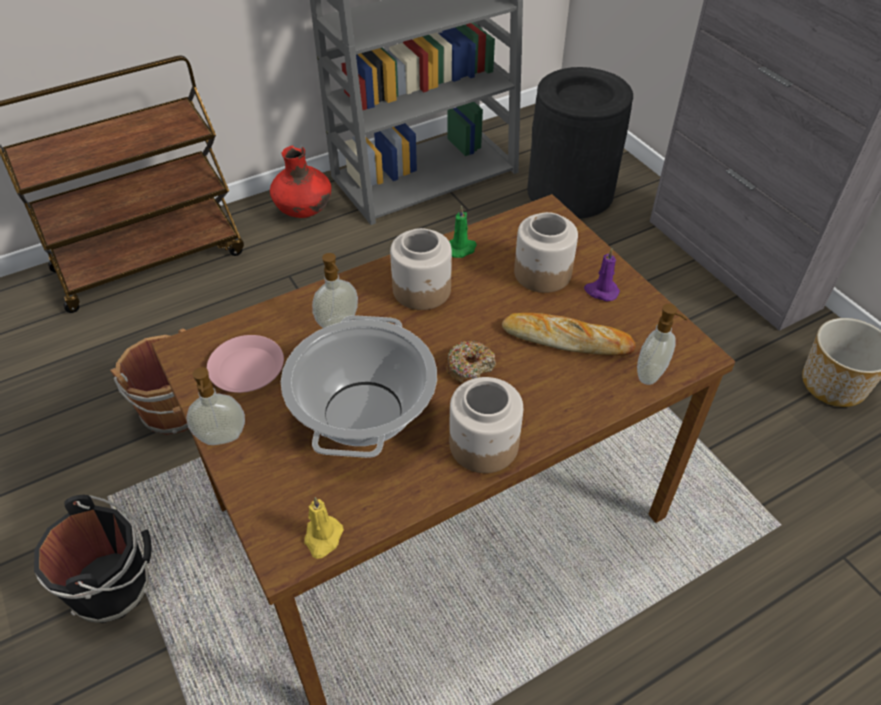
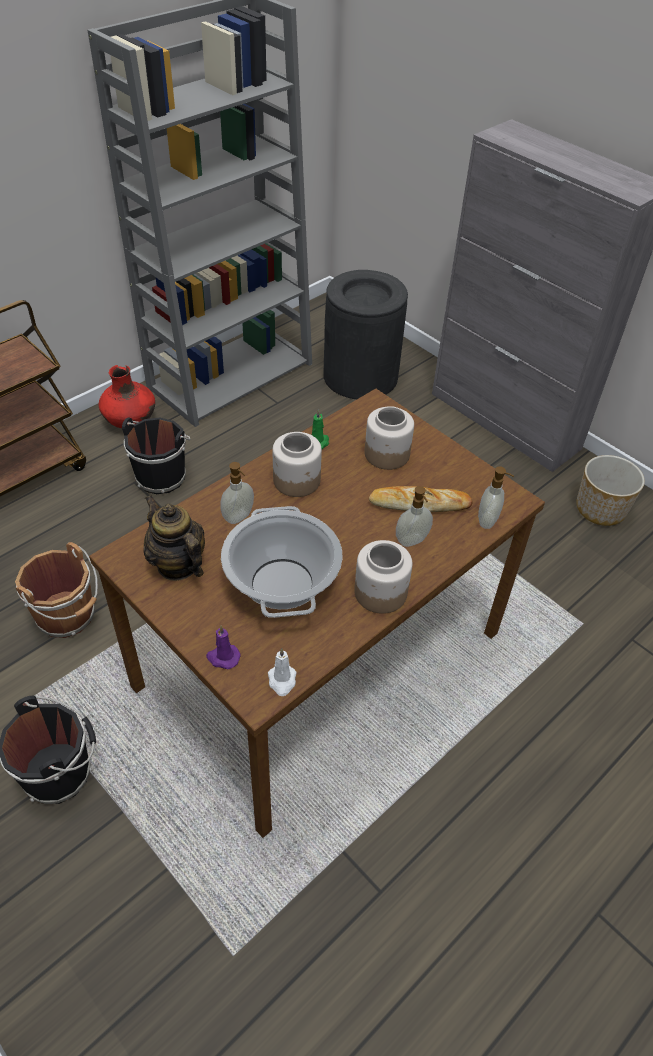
camera: 15 degrees left, 0 degrees up
(222, 438) = (177, 621): soap dispenser -> soap dispenser (412, 541)
(247, 369) = (177, 564): pink plate -> teapot
(320, 272) = (161, 475): none -> black bucket
(323, 538) = (282, 681): yellow candle -> white candle
(470, 368) = (353, 536): donut -> none
(601, 291) = (435, 462): purple candle -> purple candle (223, 657)

